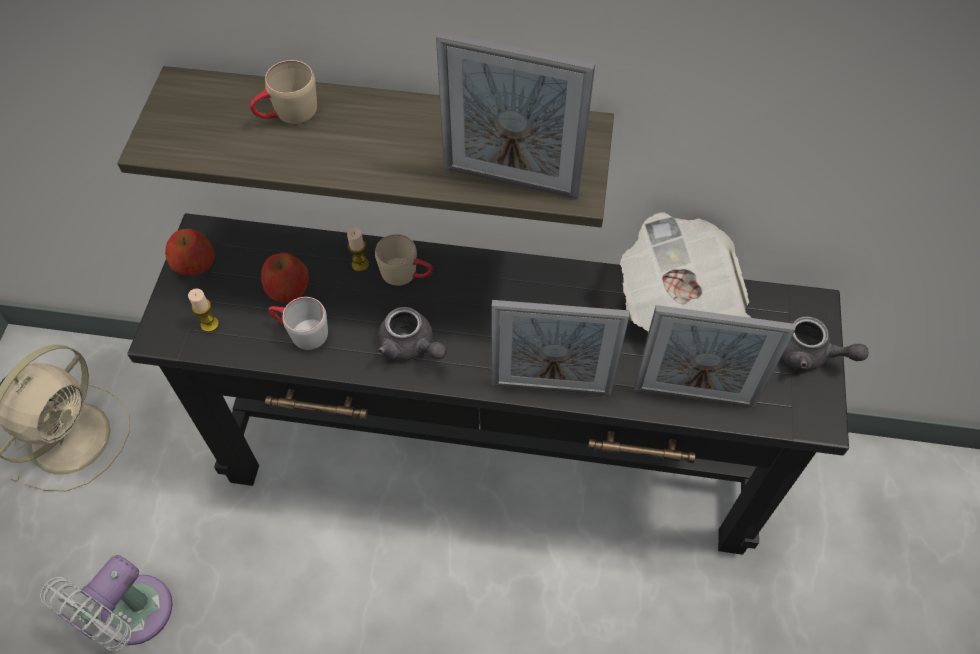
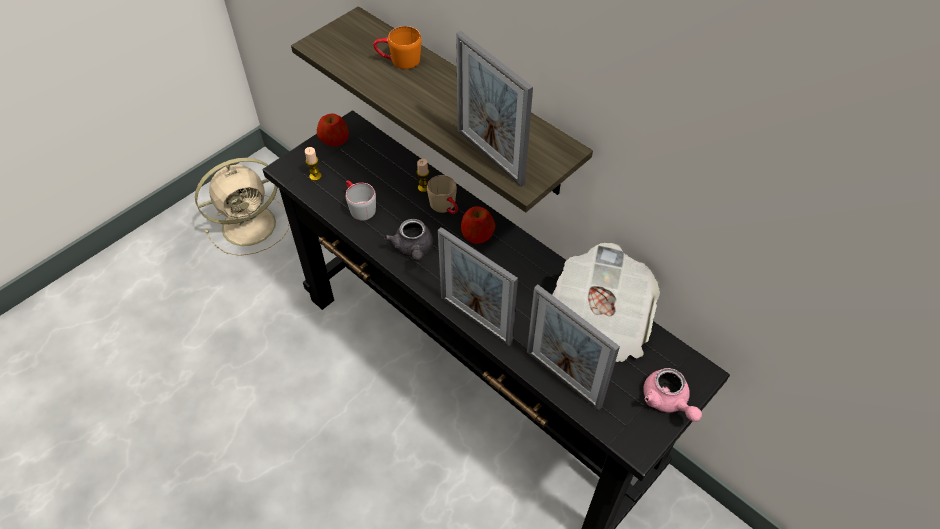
camera: 35 degrees right, 5 degrees down
(131, 617) = (206, 341): white fan -> none
(287, 114) = (399, 60): beige mug -> orange mug
(288, 288) = (372, 179): apple -> apple (477, 234)
(809, 355) = (668, 401): grey teapot -> pink teapot

